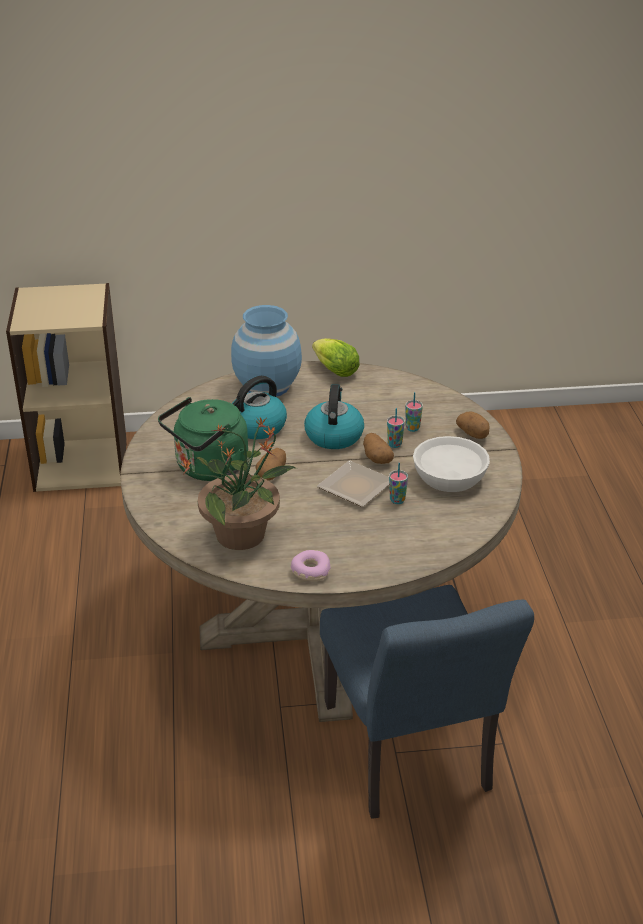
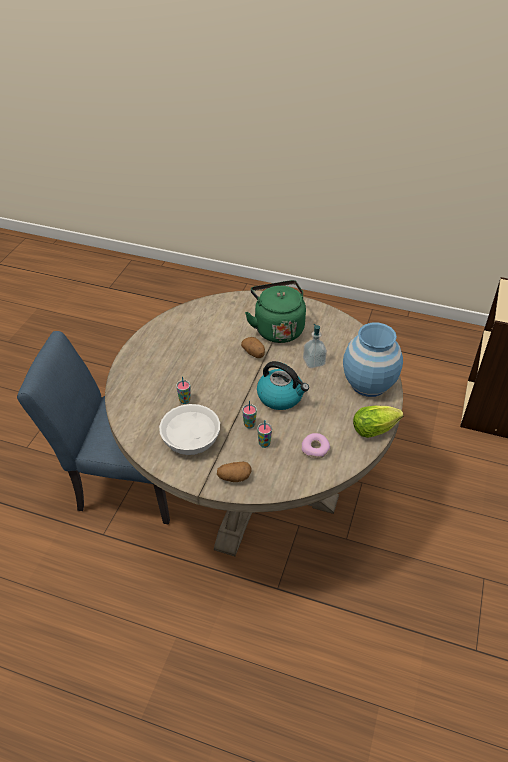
camera: 115 degrees right, 10 degrees up
(242, 534) = (202, 324): potted plant -> none
(256, 427) = (314, 362): kettle -> soap dispenser
(310, 571) = (149, 340): donut -> donut (315, 449)
(352, 487) = (214, 384): plate -> none
(376, 458) = (239, 408): potato -> none

